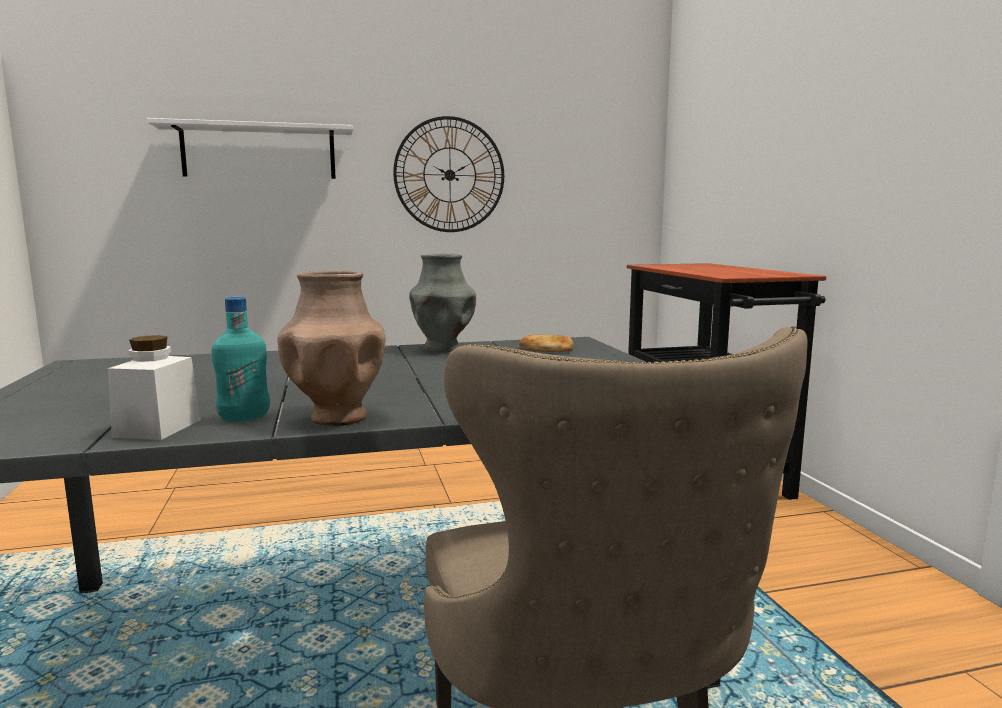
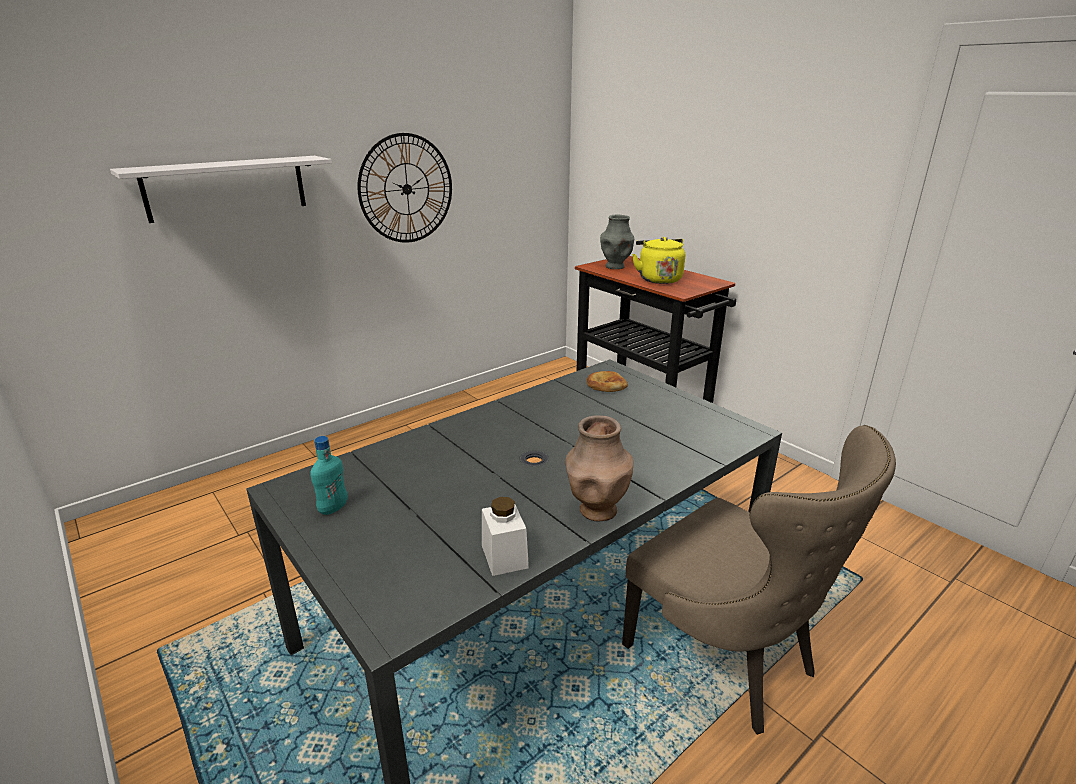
camera: 25 degrees left, 15 degrees up
(244, 418) = (541, 528): turquoise bottle -> turquoise bottle (333, 508)
(442, 348) = (536, 399): grey vase -> grey vase (615, 267)
(716, 271) = (658, 279): none -> yellow kettle

